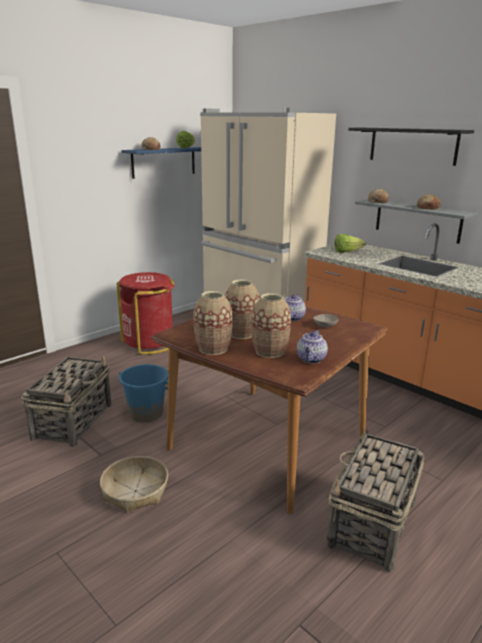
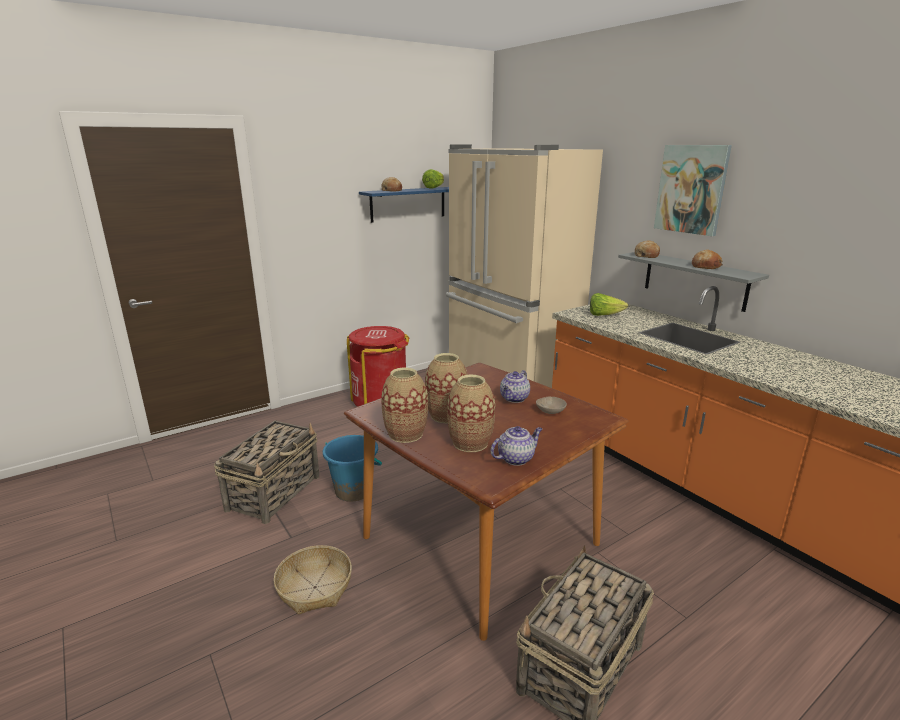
camera: 10 degrees right, 0 degrees up
(311, 359) = (516, 458): teapot -> teapot turned 150 degrees counterclockwise
(412, 145) = (691, 189): black shelf -> picture

